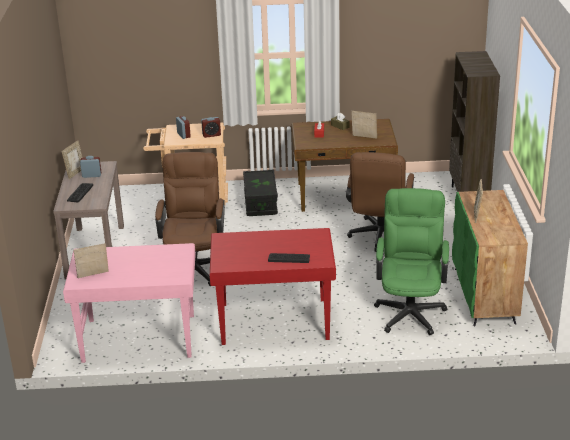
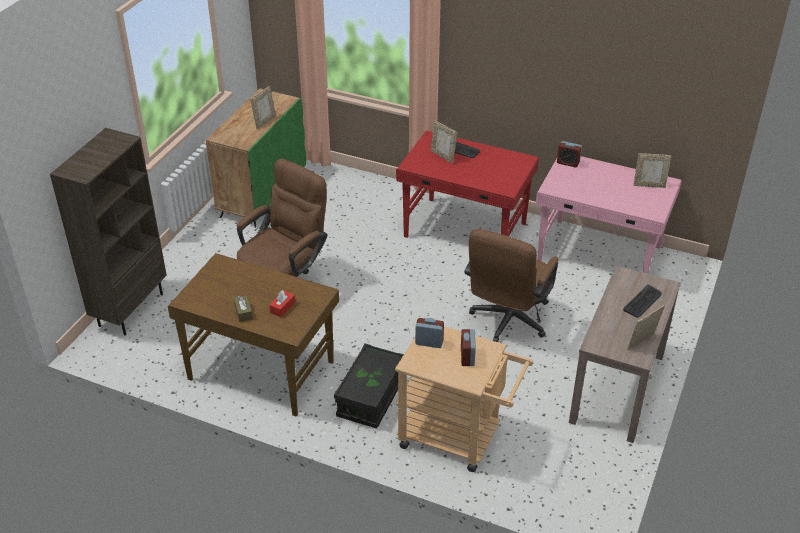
camera: 155 degrees left, 10 degrees up
(91, 175) = (620, 330): alarm clock -> alarm clock (568, 163)
(364, 137) = (237, 279): picture frame -> picture frame (443, 156)
(410, 310) = (338, 202): green office chair -> none

